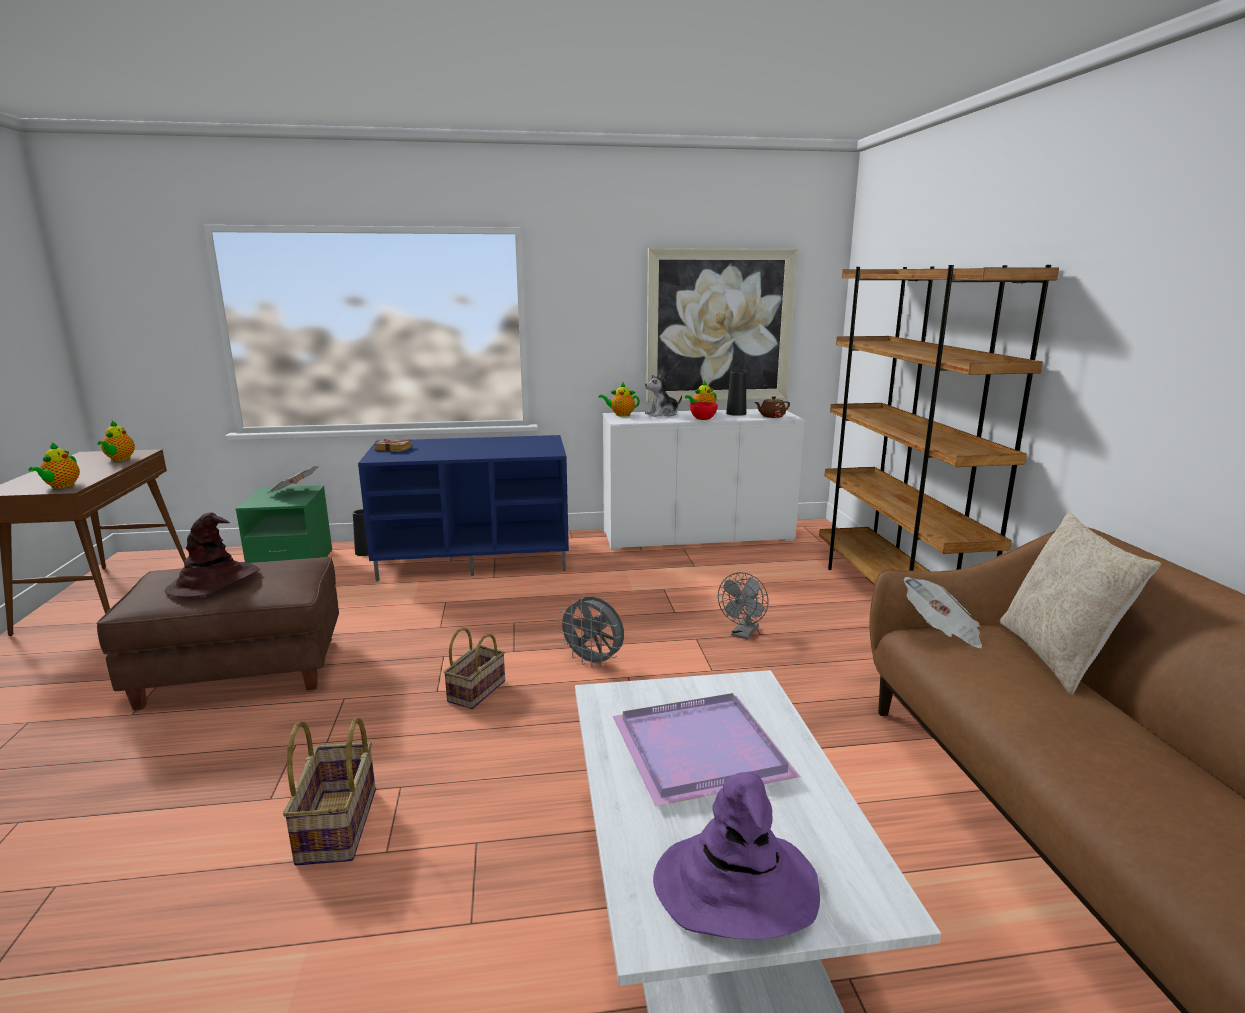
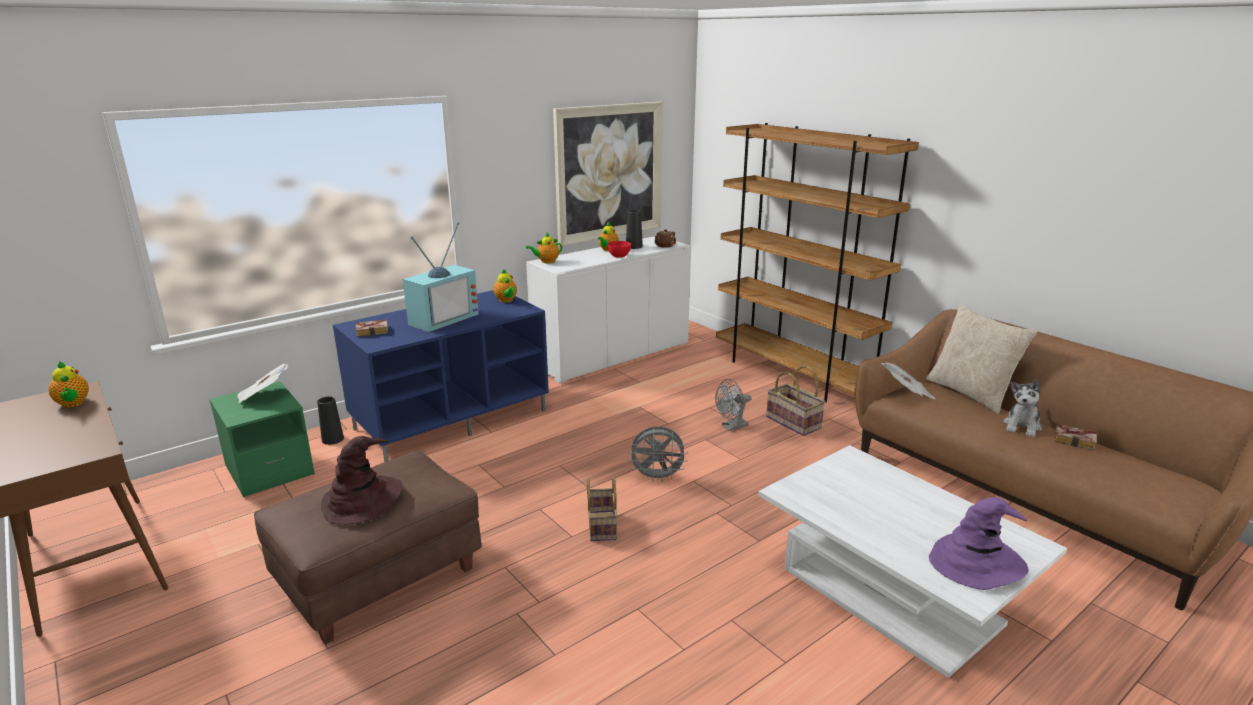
camera: 30 degrees left, 5 degrees up
(61, 486) = (82, 450): teapot -> teapot (506, 300)
(339, 826) = (631, 649): basket -> basket (794, 422)
(465, 448) = (442, 318): none -> television
(662, 414) = (579, 255): plush toy -> plush toy (1022, 426)
(698, 752) = (877, 506): purple tray -> none
(743, 634) = (731, 427): grey fan -> grey fan turned 60 degrees clockwise
(1182, 772) = (1076, 440): none -> book

